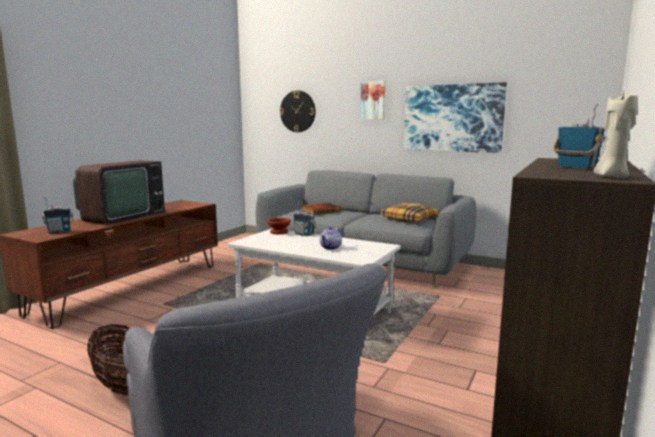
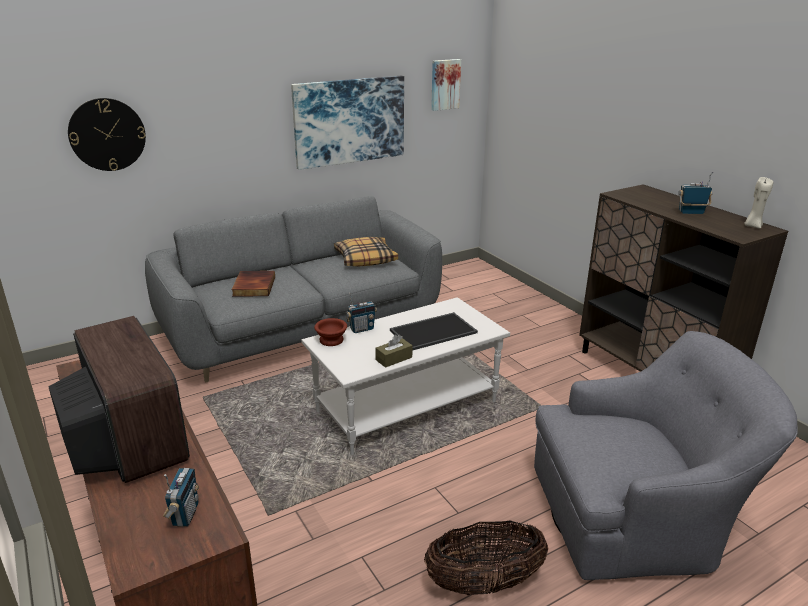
camera: 60 degrees left, 15 degrees up
(274, 246) = (394, 358): none -> brown tissue box
(330, 247) = (433, 331): teapot -> tray
(373, 100) = (244, 106): picture -> picture (444, 84)

